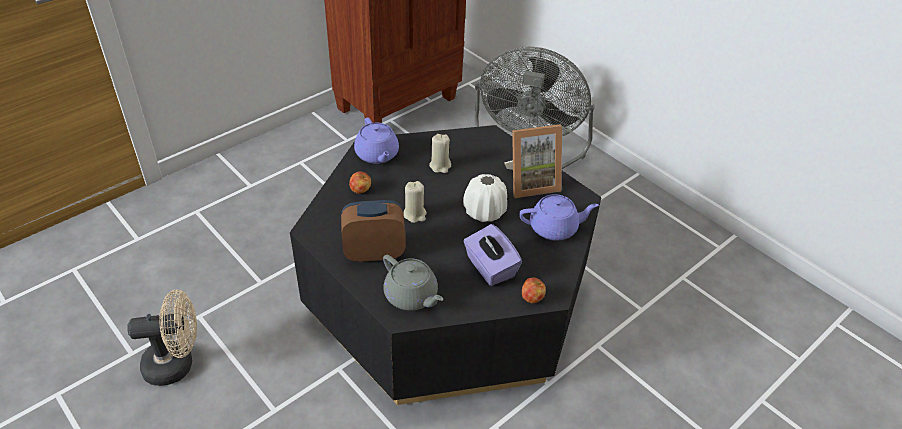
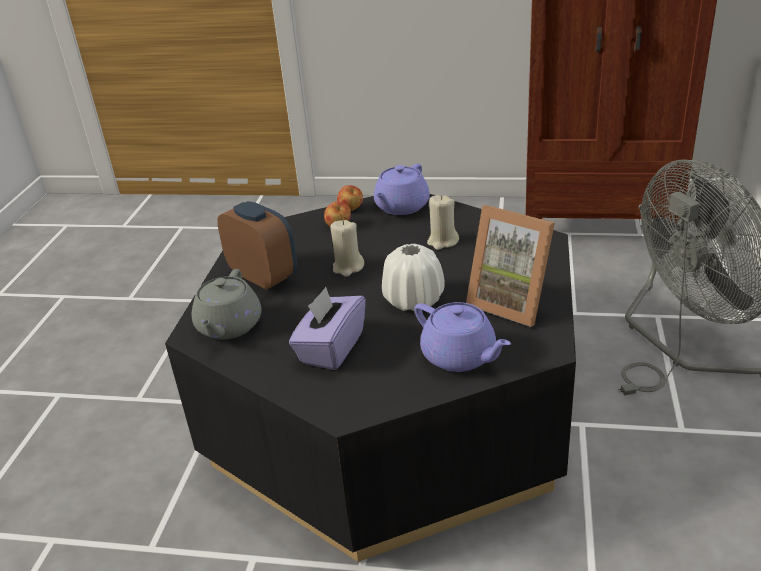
camera: 55 degrees right, 10 degrees down
(177, 364) = (138, 323): beige fan -> none
(532, 298) = (319, 400): apple -> apple (351, 209)

